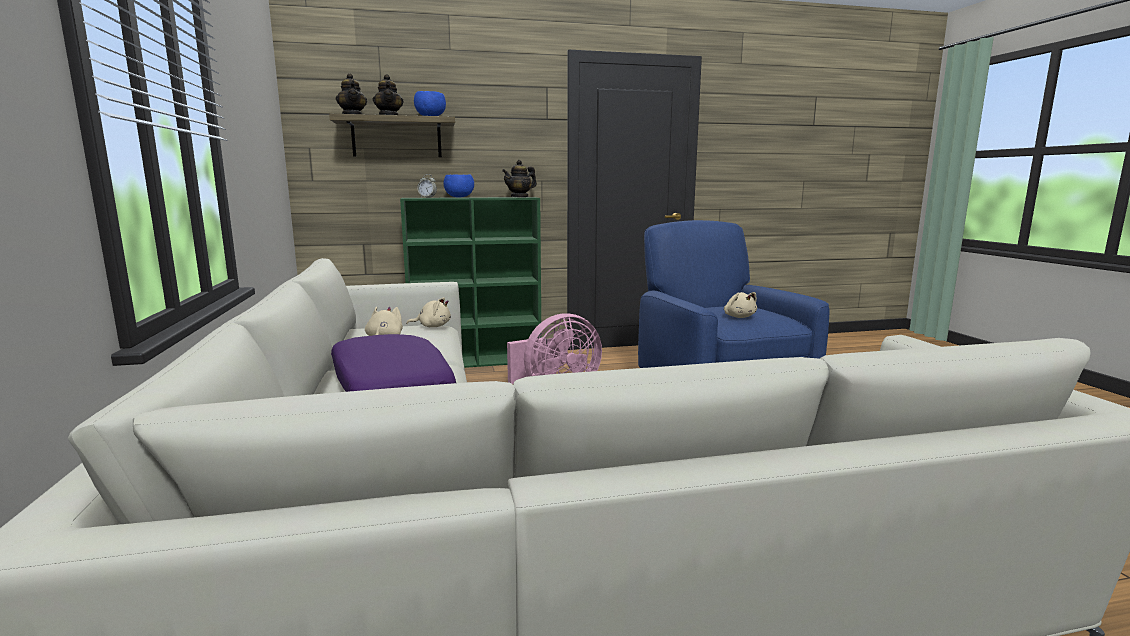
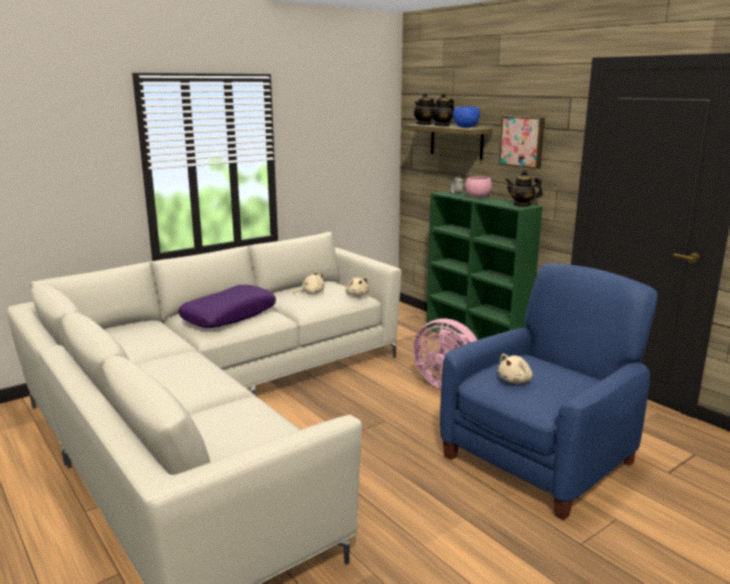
camera: 65 degrees right, 5 degrees up
(459, 197) = (477, 197): blue bowl -> pink bowl
(496, 133) = (522, 141): none -> picture

